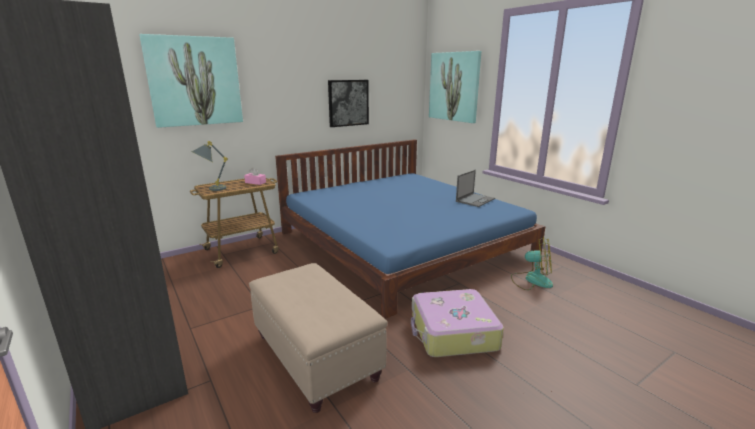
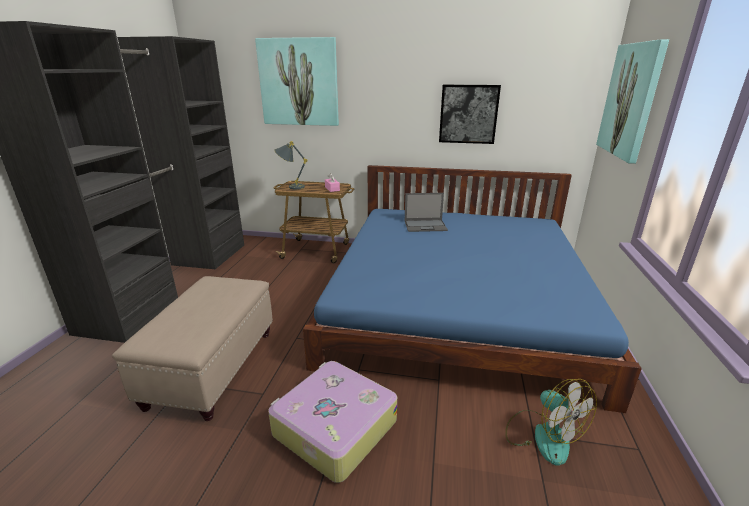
camera: 45 degrees right, 5 degrees up
(475, 200) = (557, 281): laptop -> laptop (426, 226)

